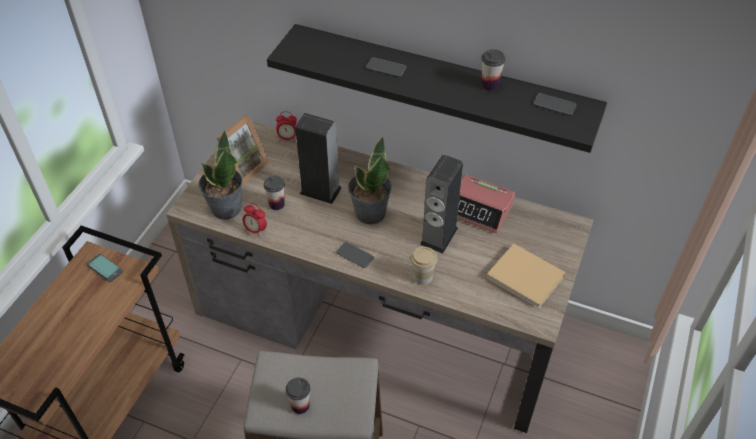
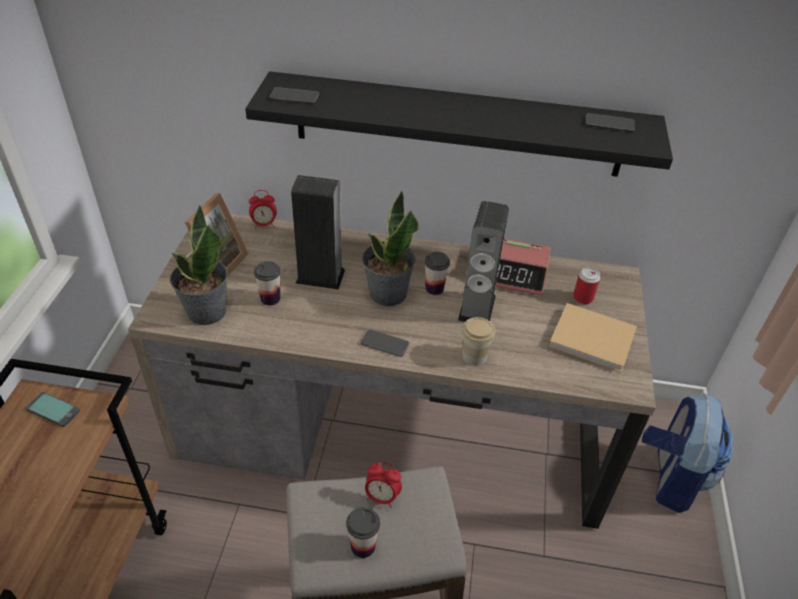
camera: 15 degrees left, 5 degrees down
(255, 230) = (251, 332): alarm clock -> alarm clock (382, 497)
(386, 68) = (398, 105): phone -> phone (294, 97)
(489, 85) = (527, 111): cup -> cup (434, 288)
(532, 240) = (583, 298): none -> can
(608, 403) = (671, 477): none -> backpack

